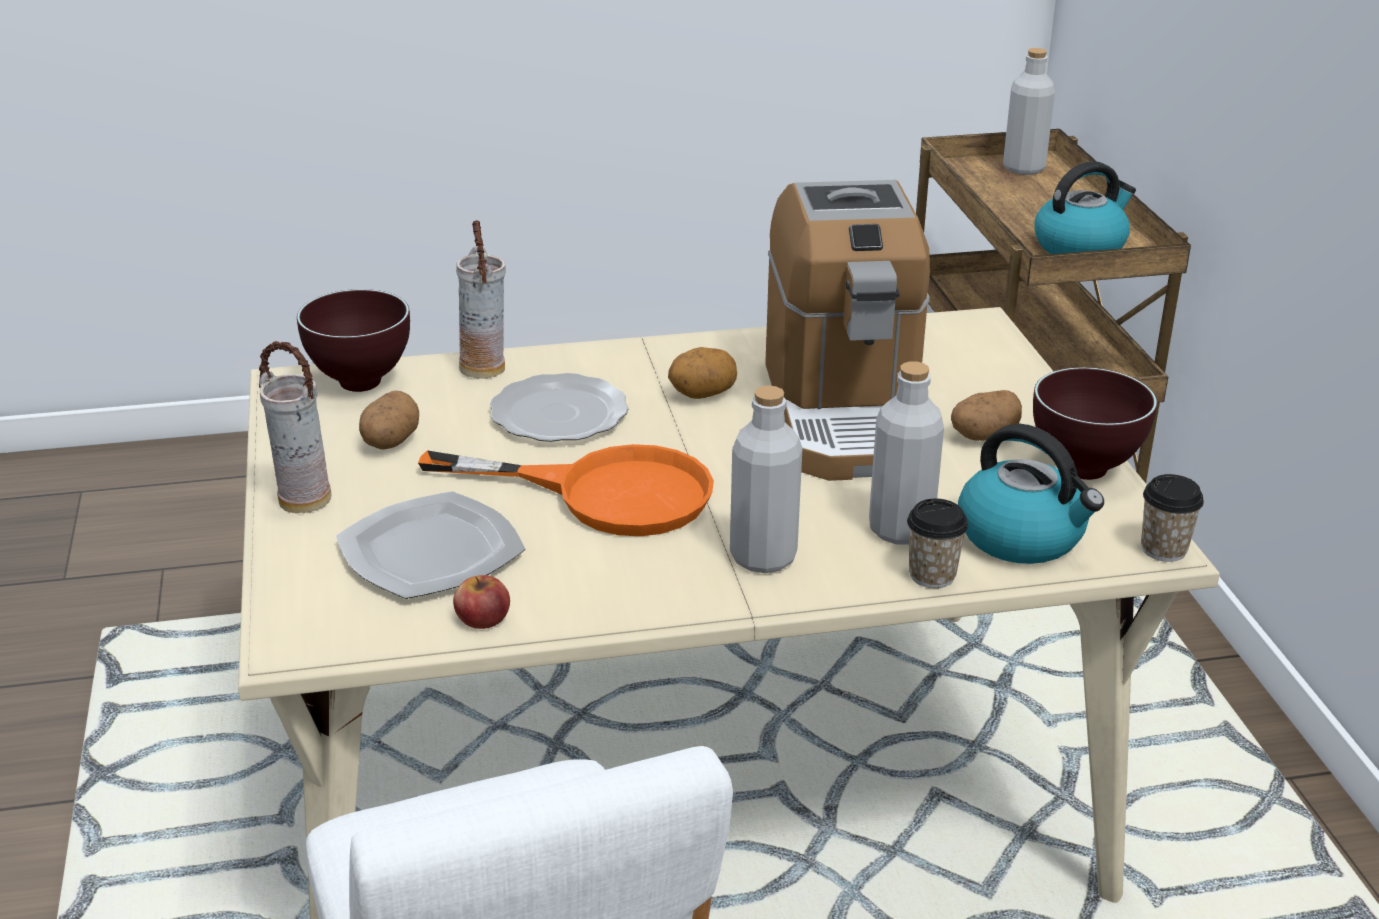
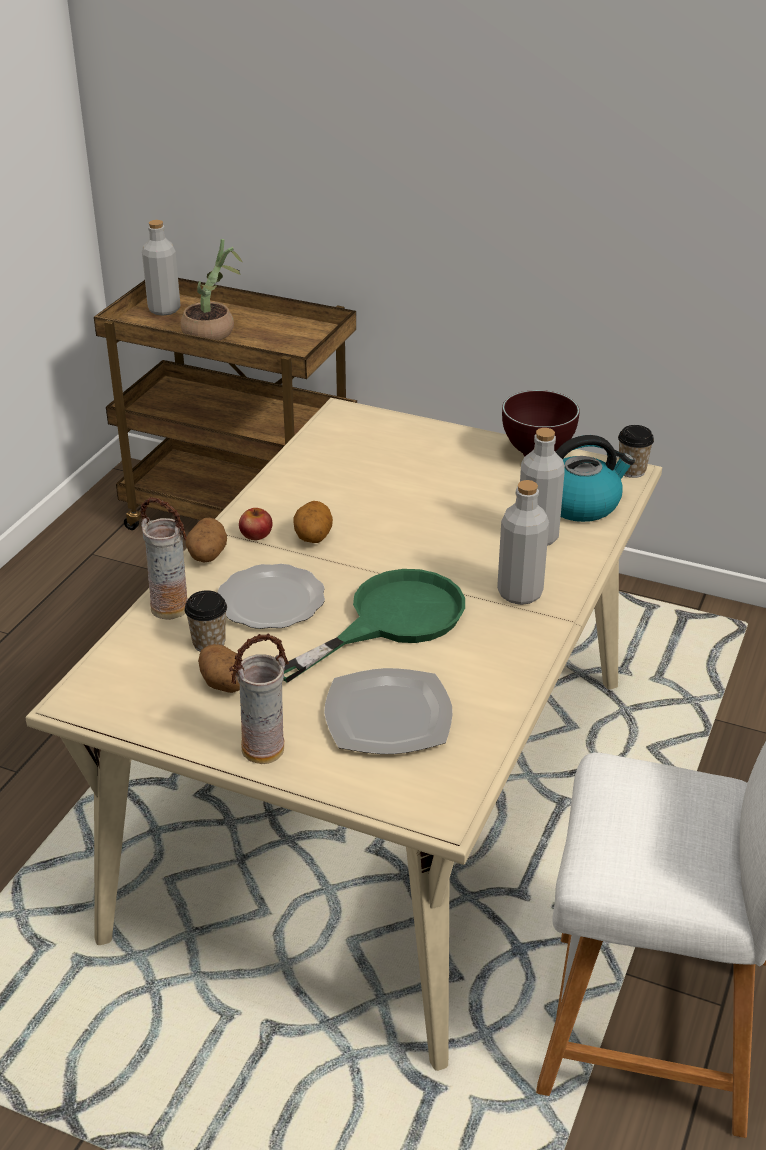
camera: 55 degrees left, 5 degrees up
(361, 385) = (125, 670): brown bowl -> none
(482, 618) = (486, 721): apple -> apple (256, 534)
(606, 493) = (391, 620): orange frying pan -> green frying pan
(848, 413) = (395, 499): coffee machine -> none
(932, 575) = (590, 547): cup -> cup (209, 643)
(983, 436) = (469, 468): potato -> potato (207, 556)
(1027, 206) = (215, 332): none -> potted plant
(1080, 246) = (288, 341): kettle -> none

